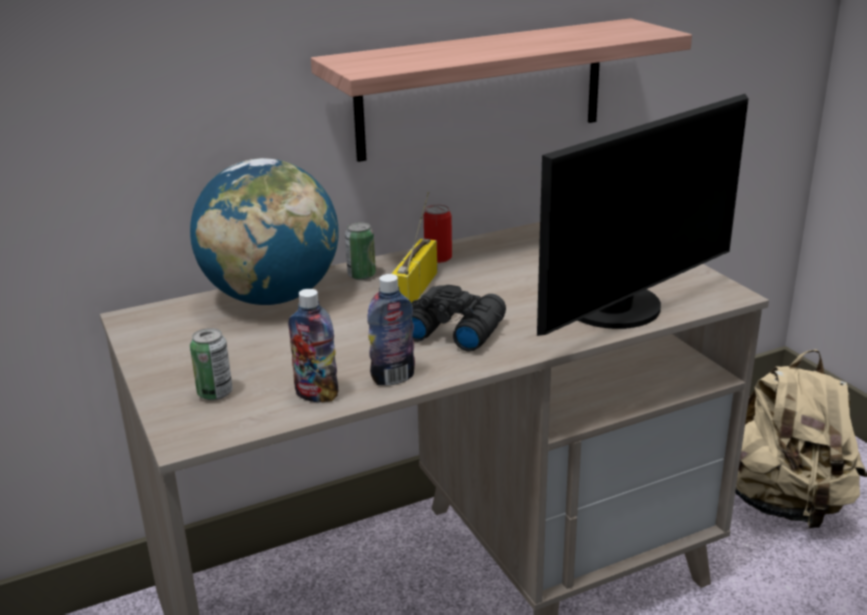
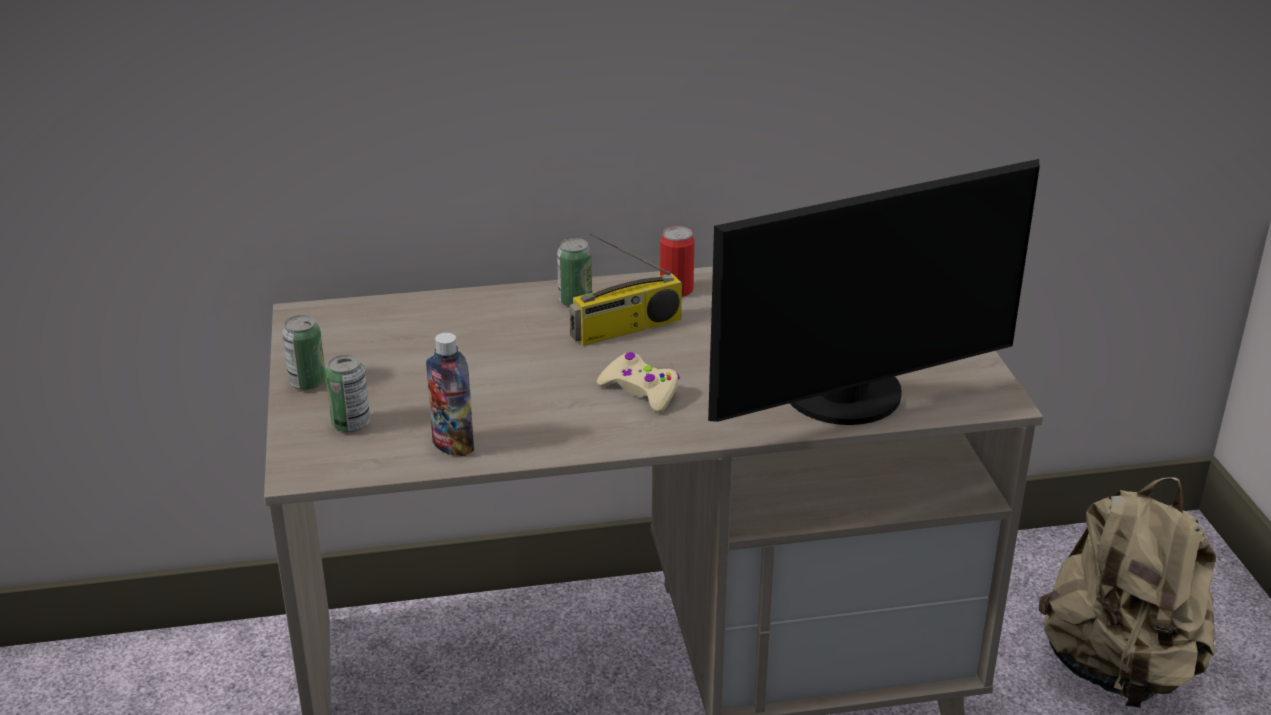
camera: 15 degrees right, 5 degrees up
(159, 367) = (308, 382): none -> can
(272, 297) = (462, 314): globe -> none
(393, 378) = (543, 440): bottle -> none
(414, 289) = (626, 329): radio -> radio turned 150 degrees counterclockwise
(453, 329) = (640, 391): black binoculars -> beige game controller
(481, 89) = (760, 88): shelf -> none

